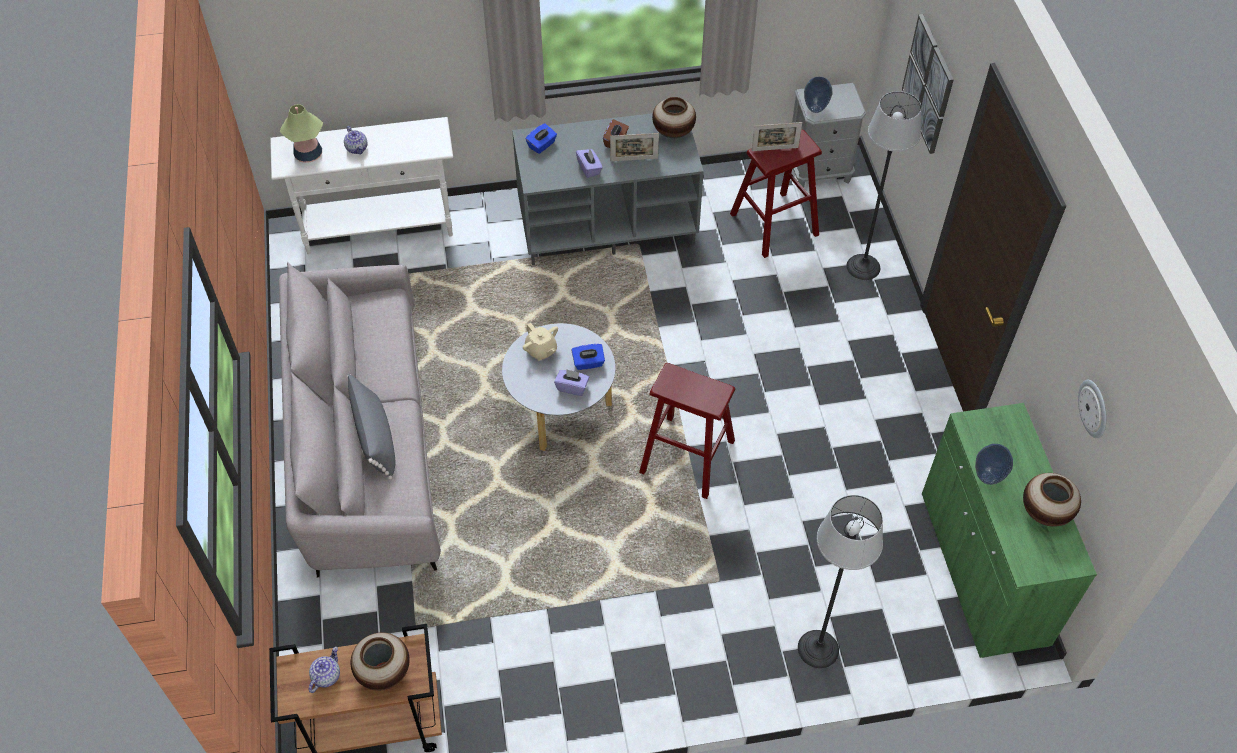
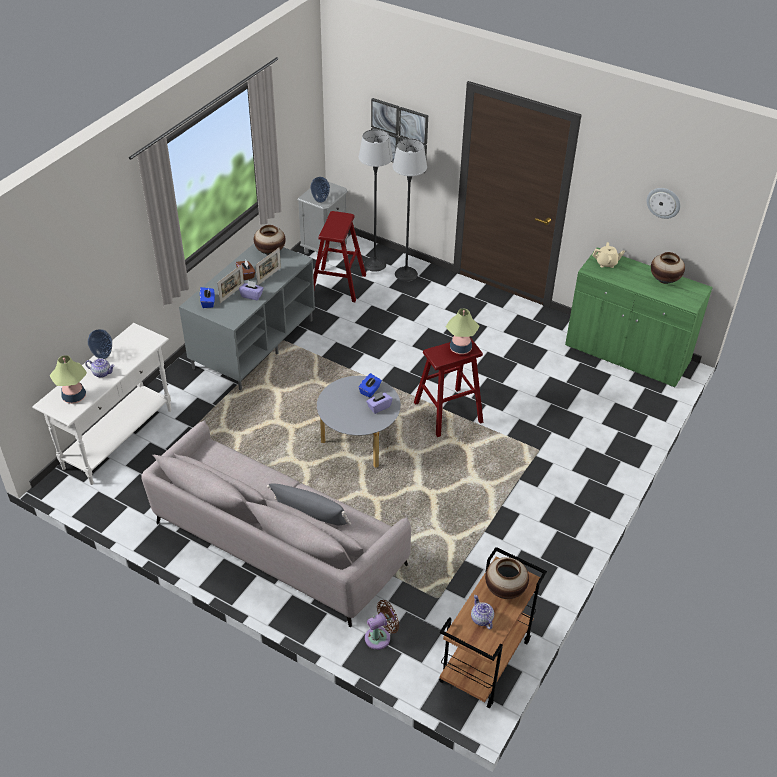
camera: 50 degrees left, 10 degrees down
(326, 611) = (380, 637): none -> brown fan
(541, 350) = (338, 403): beige teapot -> beige teapot (606, 263)
(704, 392) = (460, 348): none -> table lamp
(775, 149) = (331, 227): picture frame -> picture frame (232, 294)
(817, 649) = (615, 440): floor lamp -> floor lamp (374, 264)
(988, 478) = (627, 284): vase -> vase (103, 356)

